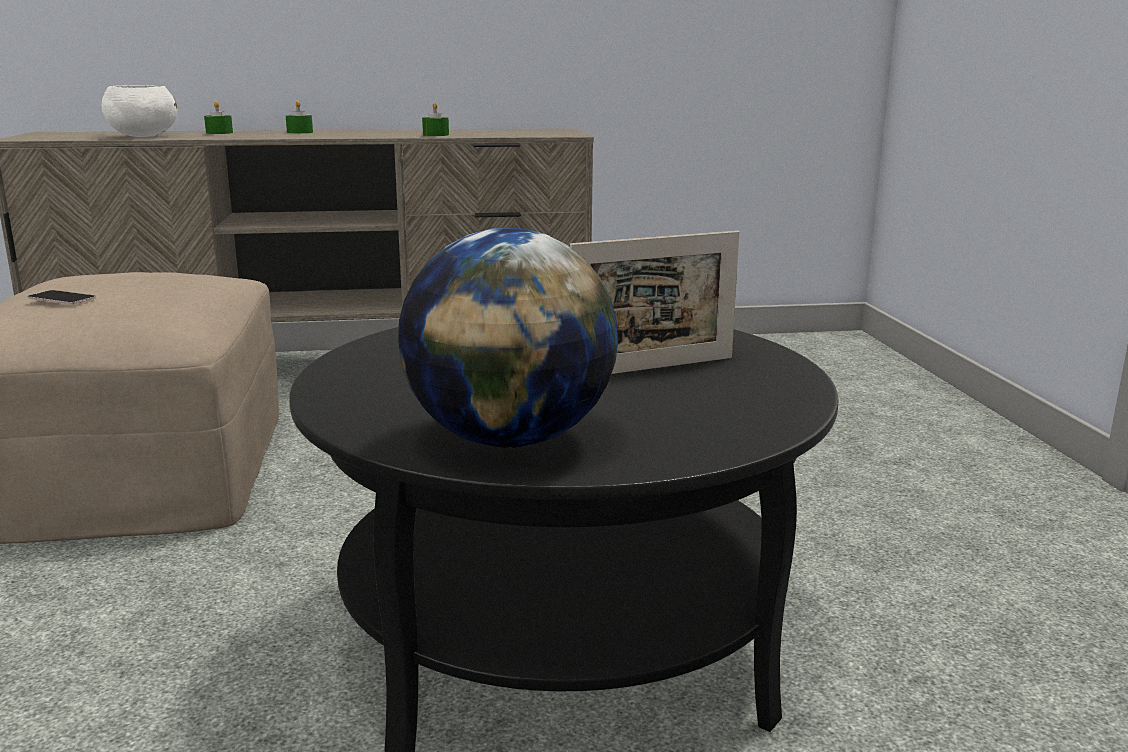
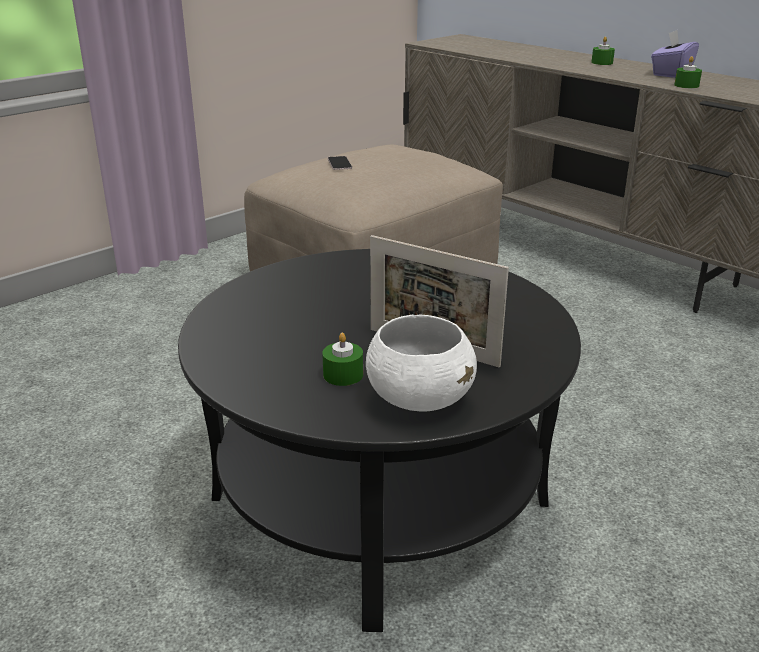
camera: 55 degrees right, 10 degrees up
(143, 136) = (493, 51): white bowl -> white bowl (419, 399)
(219, 133) = (549, 54): green candle -> green candle (343, 375)
(391, 131) = (671, 73): none -> purple tissue box
(510, 439) = (247, 348): globe -> none

